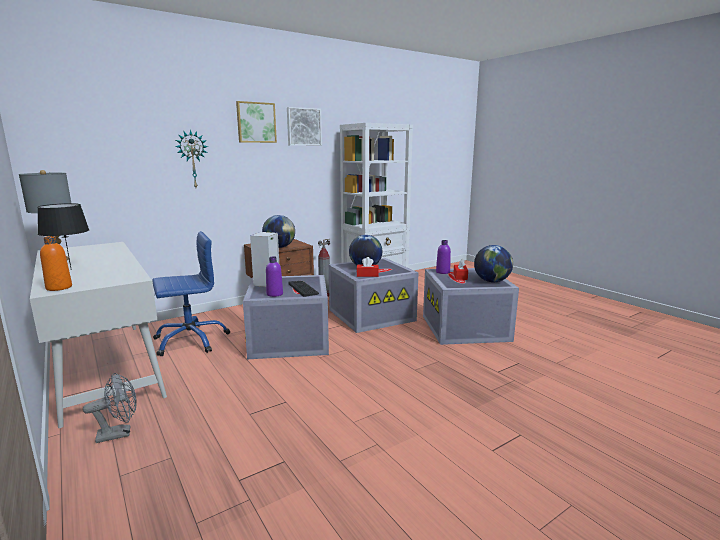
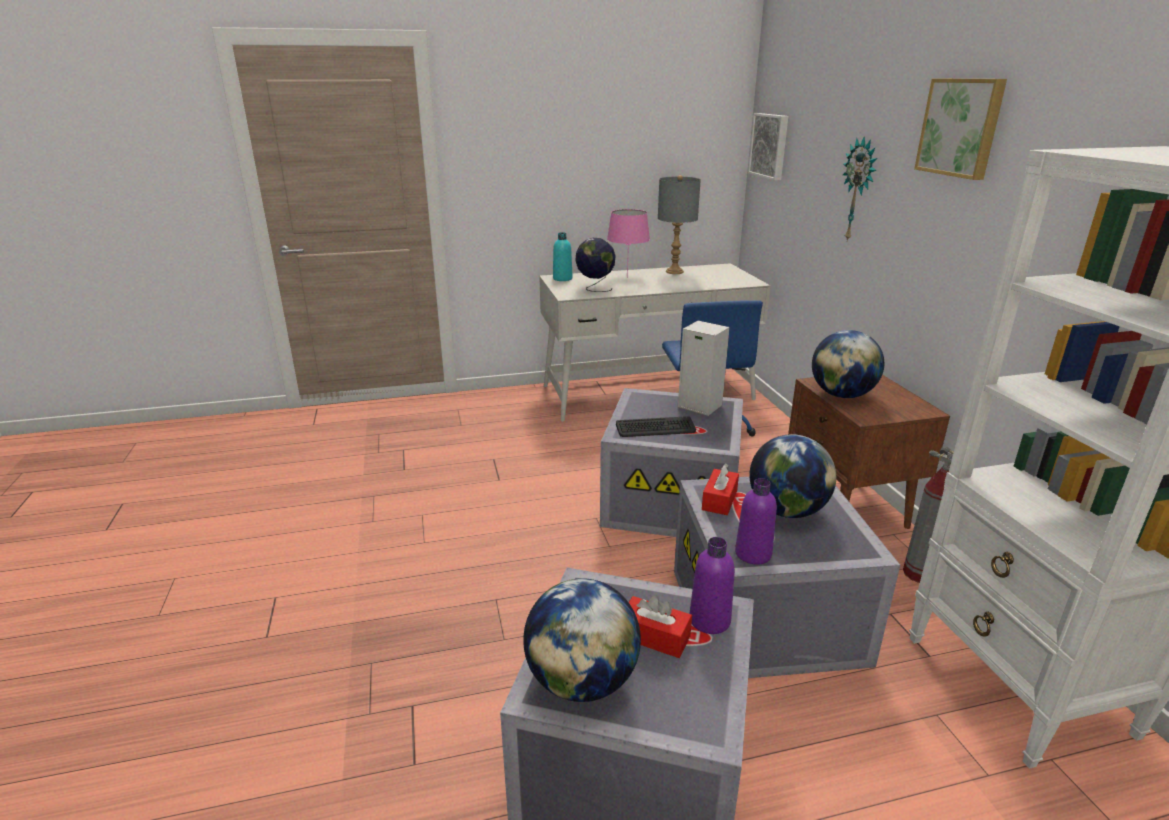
camera: 110 degrees right, 10 degrees up
(59, 287) = (562, 279): orange bottle -> turquoise bottle
(70, 269) = (627, 277): black table lamp -> pink table lamp
(111, 274) = (595, 288): none -> globe
(119, 433) = (514, 406): grey fan -> none
(274, 294) = (640, 407): purple bottle -> purple bottle (753, 554)
(303, 127) = (1063, 145): picture -> picture (770, 146)

